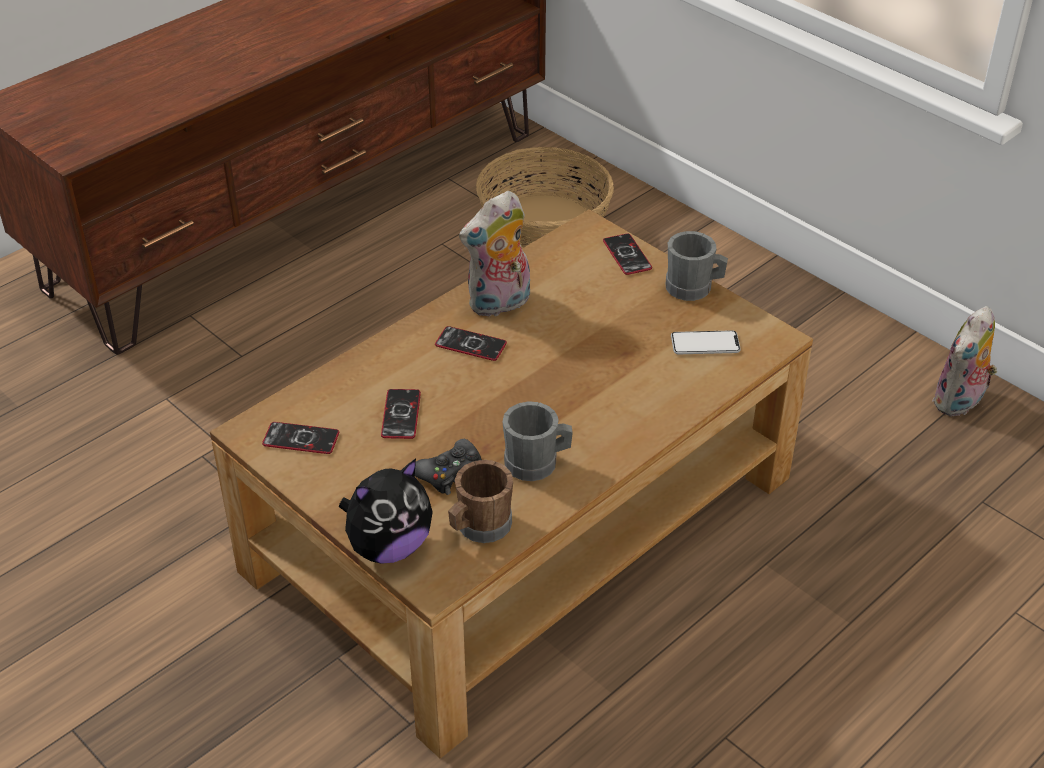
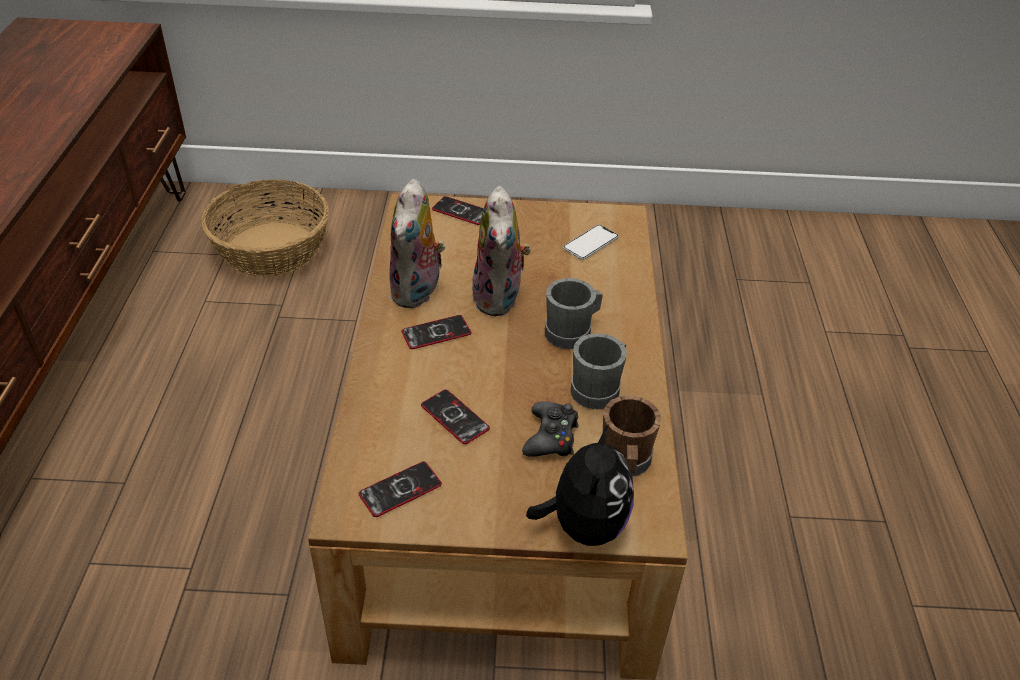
camera: 45 degrees left, 0 degrees up
(693, 288) = (534, 211): grey mug -> grey mug (572, 332)
(959, 403) = (659, 229): plush toy -> plush toy (500, 299)

